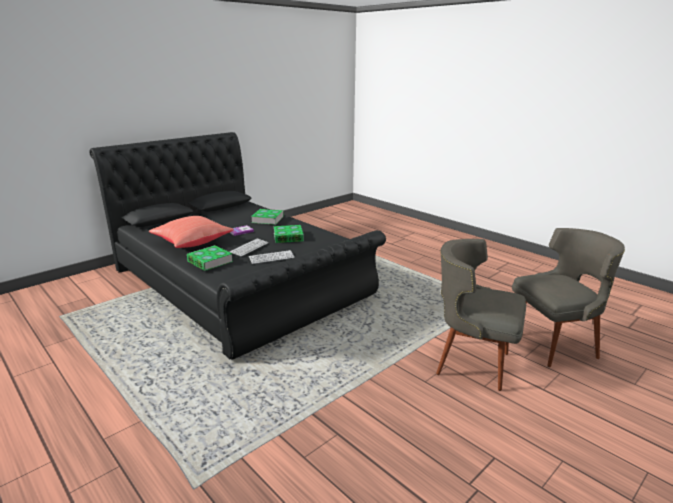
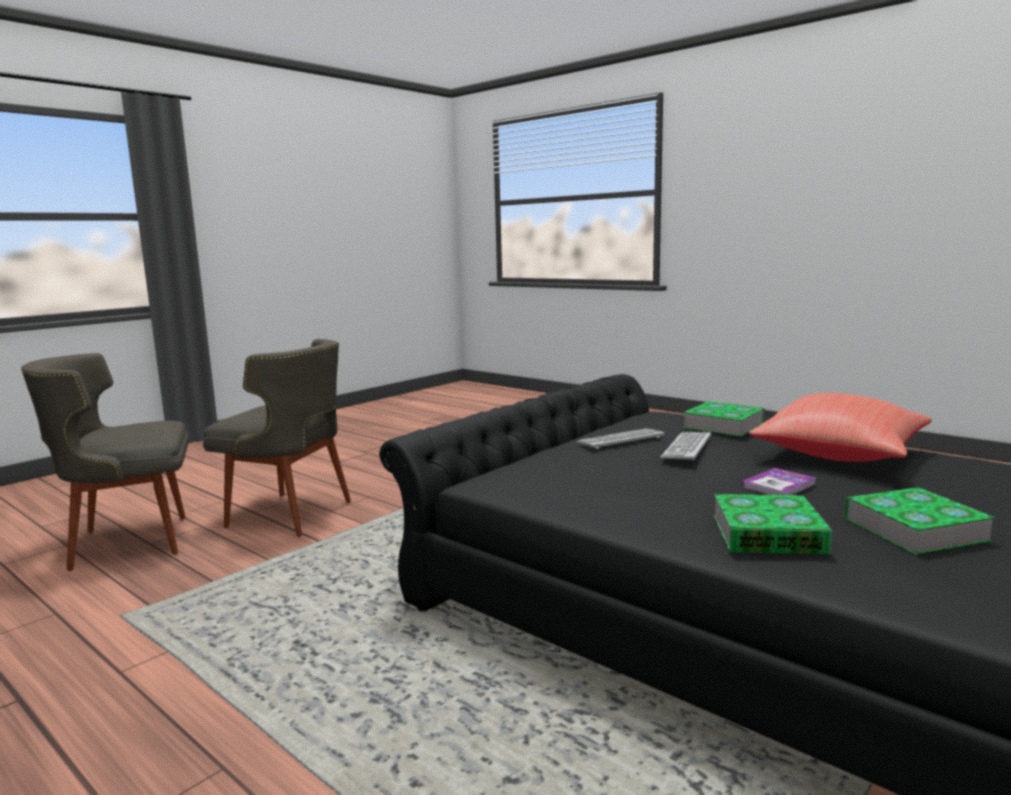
camera: 175 degrees right, 10 degrees down
(288, 237) = (630, 480): book -> book (914, 529)

